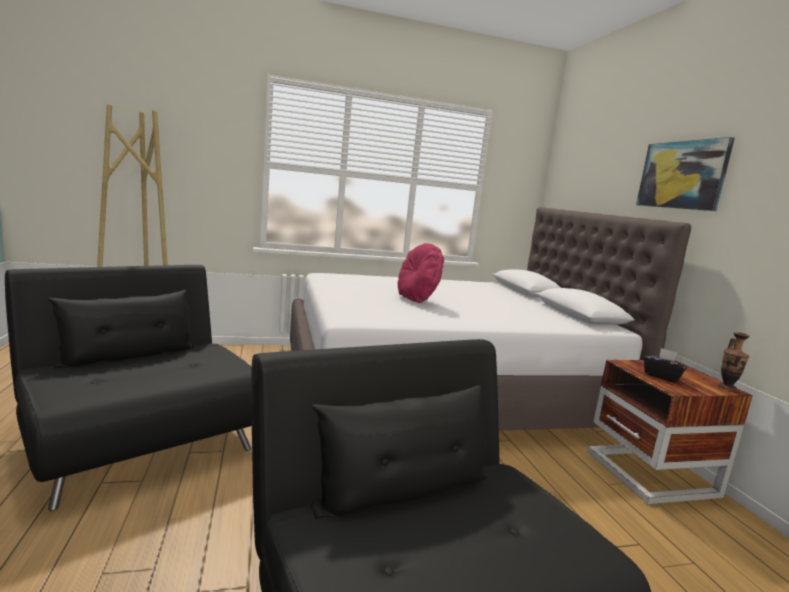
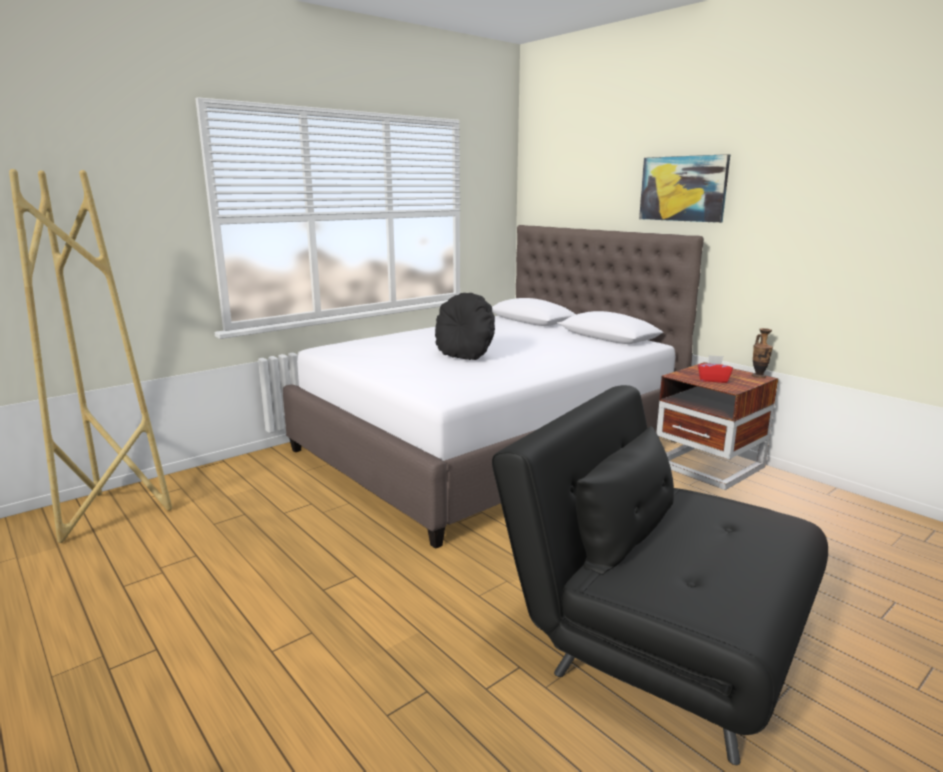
camera: 25 degrees left, 5 degrees up
(138, 436) = (245, 596): black armchair -> none
(417, 300) = (464, 357): pink pillow -> black pillow
(662, 376) = (713, 380): black tissue box -> red tissue box

